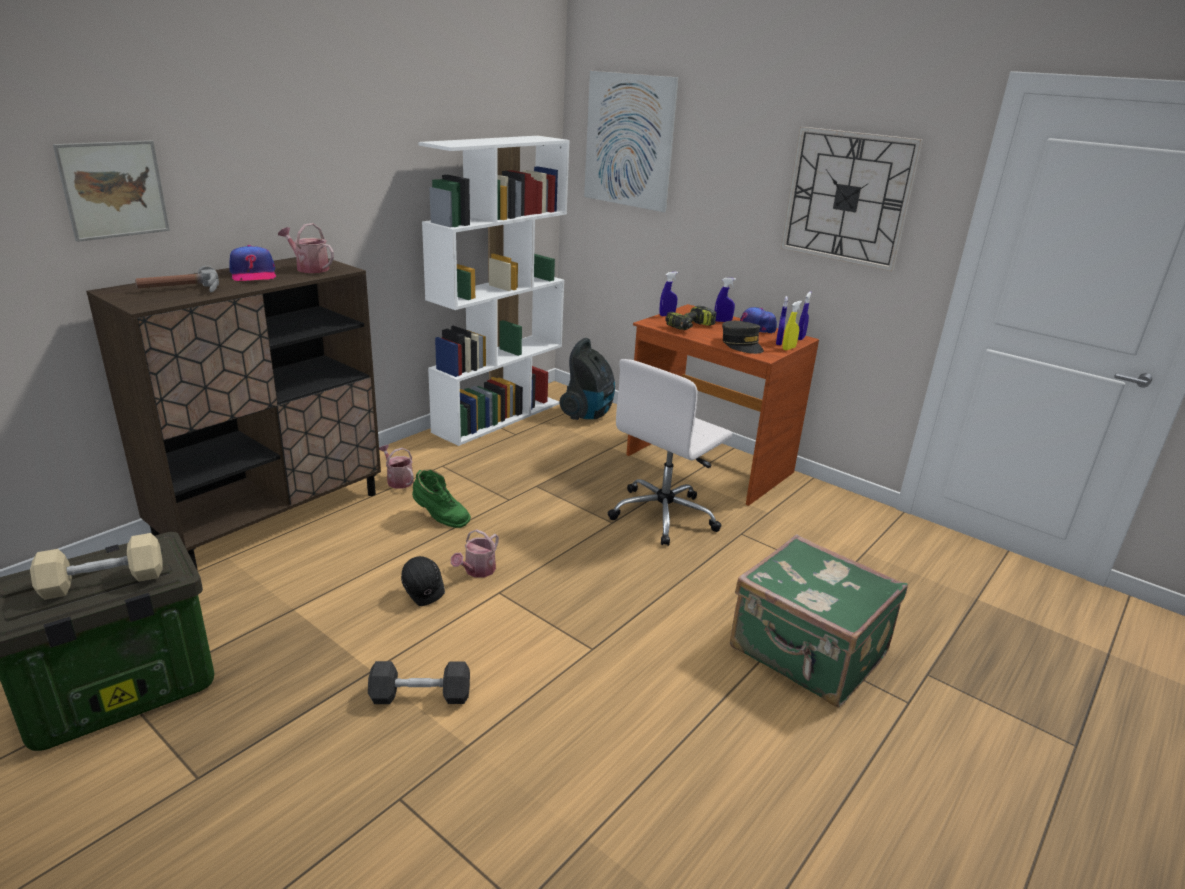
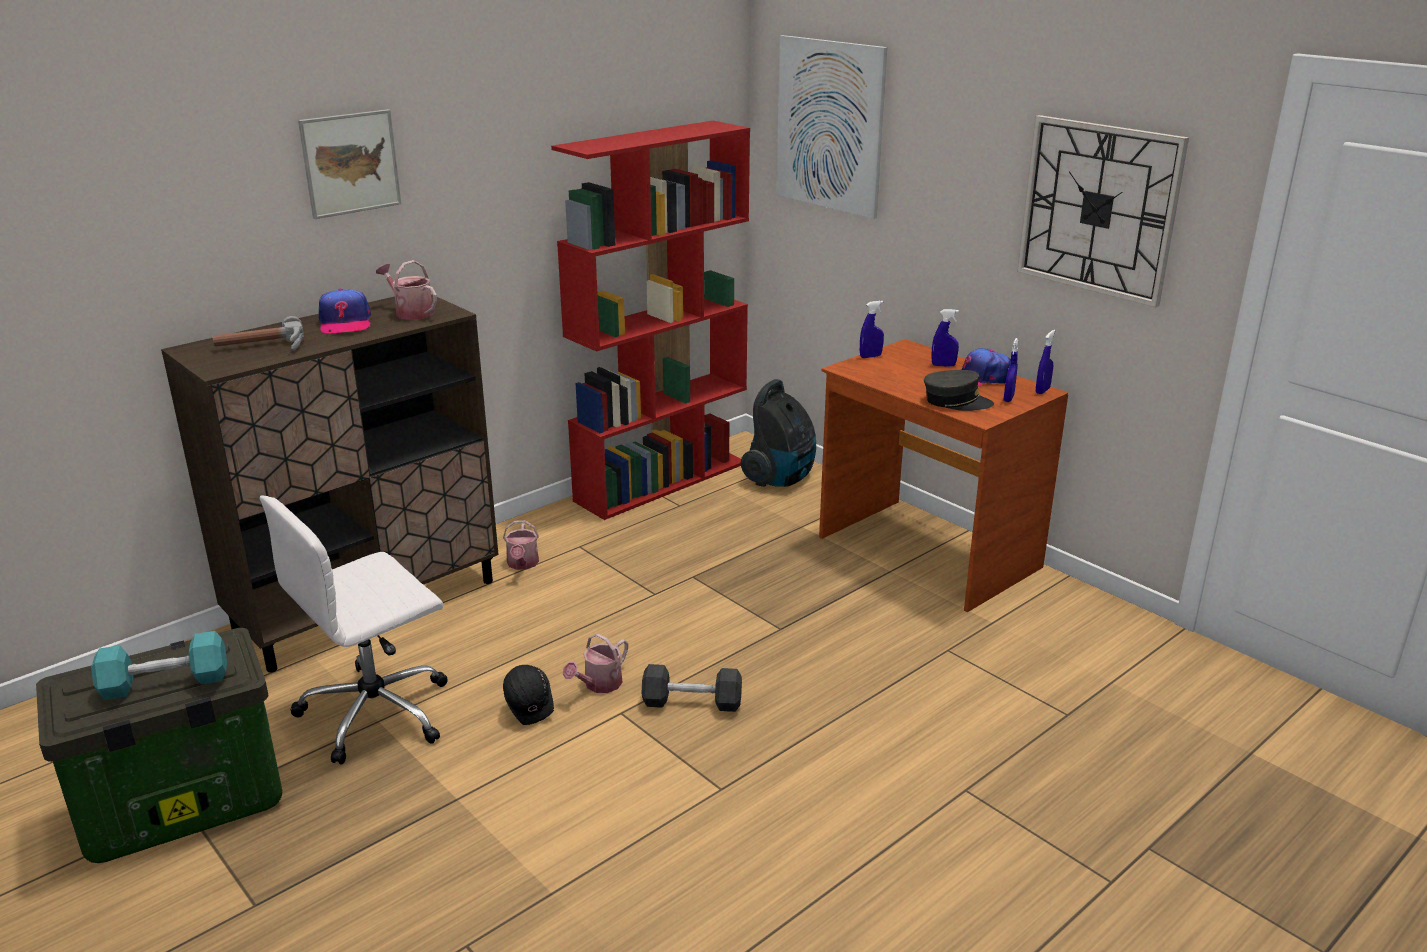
camera: 10 degrees right, 0 degrees up
(103, 582) = (165, 683): beige dumbbell -> turquoise dumbbell
(114, 189) = (192, 234): picture -> picture (350, 163)
(398, 480) = (522, 564): watering can -> watering can turned 150 degrees counterclockwise
(420, 696) = (507, 832): black dumbbell -> black dumbbell (692, 702)
(440, 518) = (565, 615): green boot -> none
(498, 417) = (661, 481): white bookcase -> red bookcase
(664, 515) = (851, 621): white office chair -> white office chair (378, 712)
(690, 327) = (896, 374): power drill -> none
(741, 345) = (956, 402): grey cap -> grey cap turned 60 degrees counterclockwise
(788, 348) = (1019, 407): yellow spray bottle -> none
(807, 653) = (994, 811): green suitcase -> none

